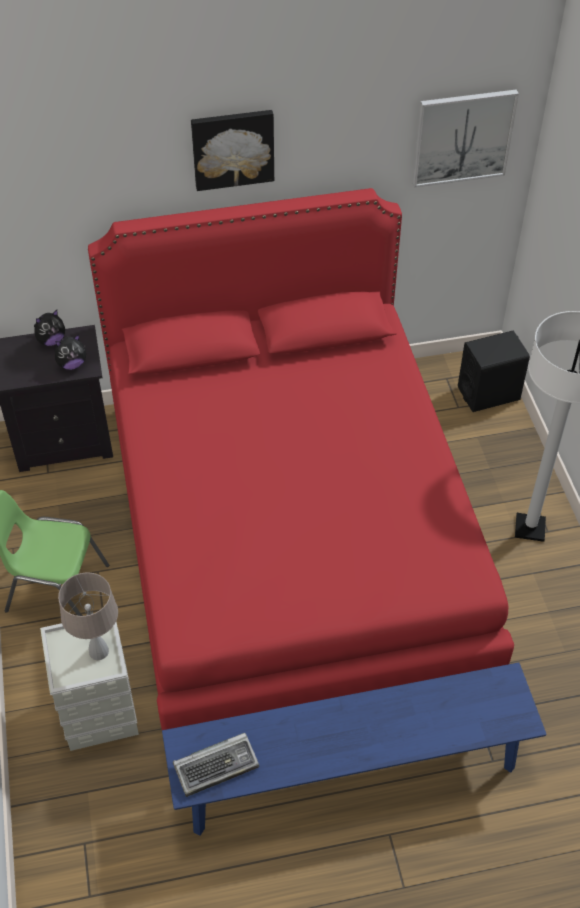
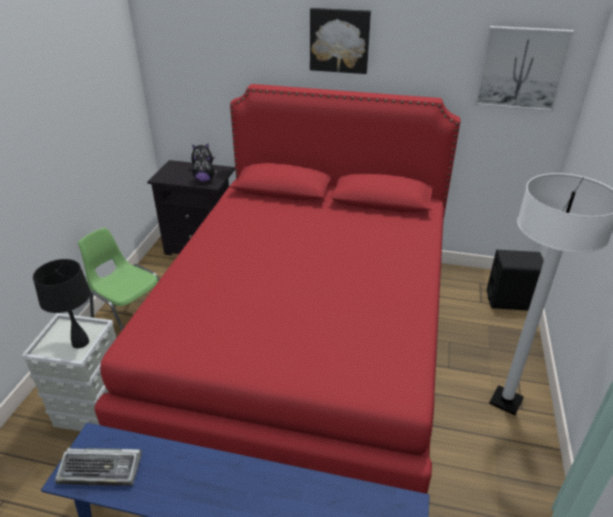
camera: 25 degrees right, 15 degrees down
(99, 652) = (80, 342): beige table lamp -> black table lamp

